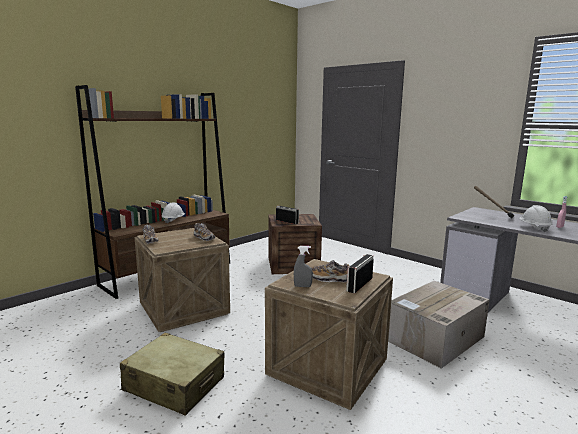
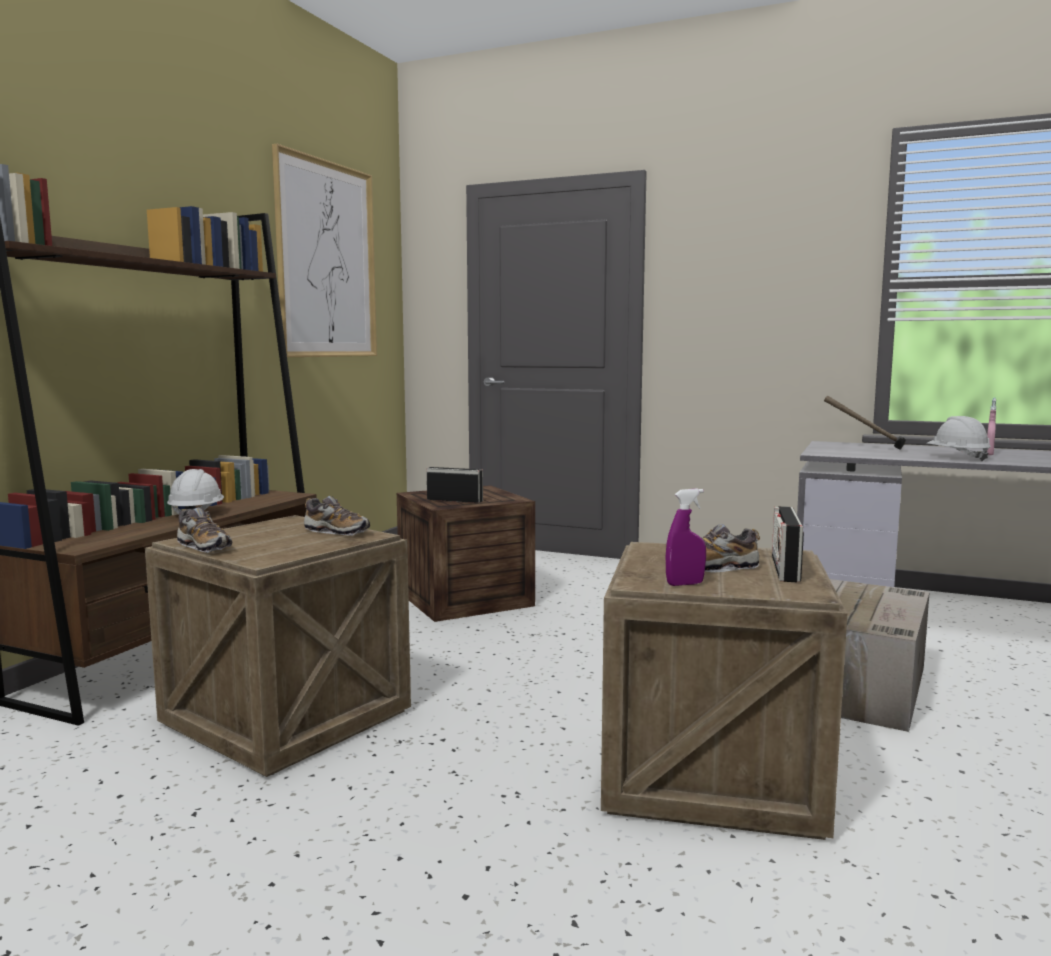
camera: 20 degrees left, 5 degrees down
(174, 384) = (405, 881): beige suitcase -> none
(253, 107) = (327, 260): none -> picture
(302, 286) = (685, 584): grey spray bottle -> purple spray bottle

